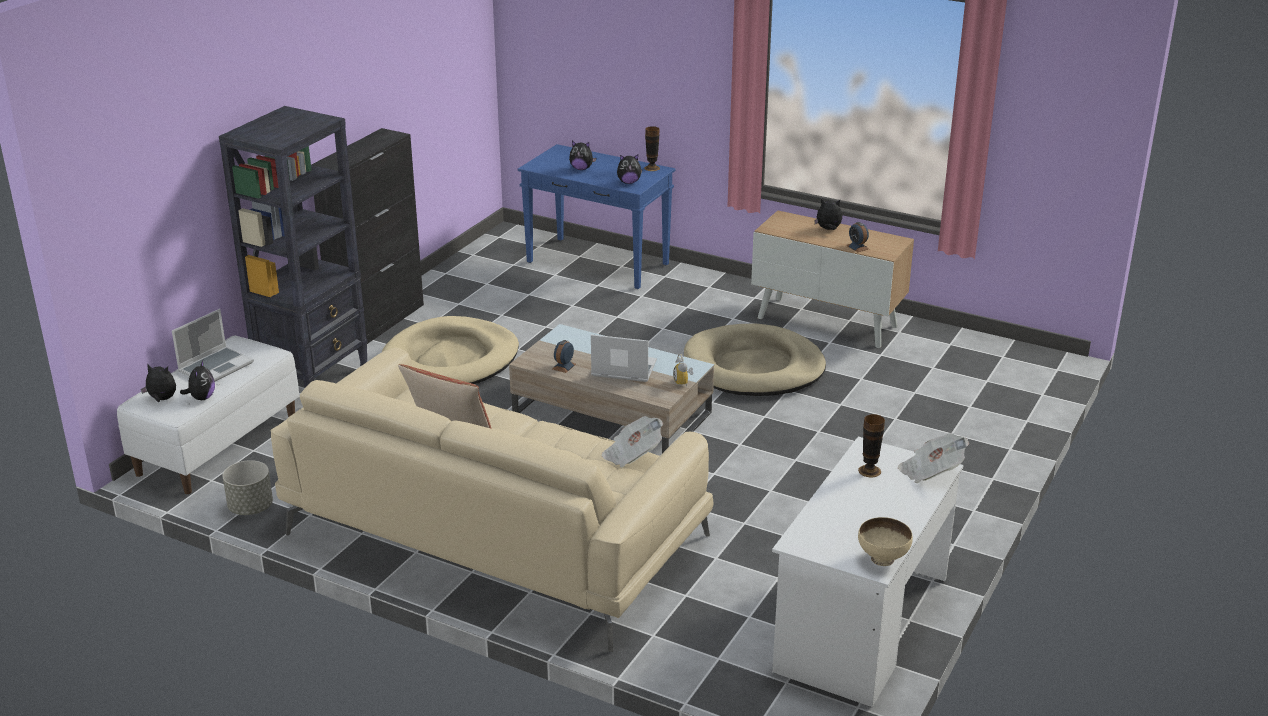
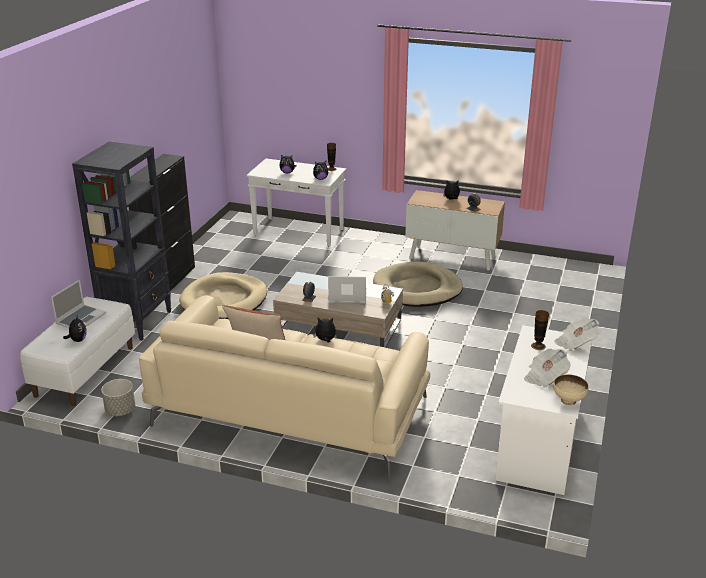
camera: 10 degrees left, 0 degrees up
(162, 399) = (50, 344): plush toy -> plush toy (325, 340)
(599, 263) = (299, 232): blue console table -> white console table
(632, 455) = (378, 350): newspaper -> newspaper (545, 377)

